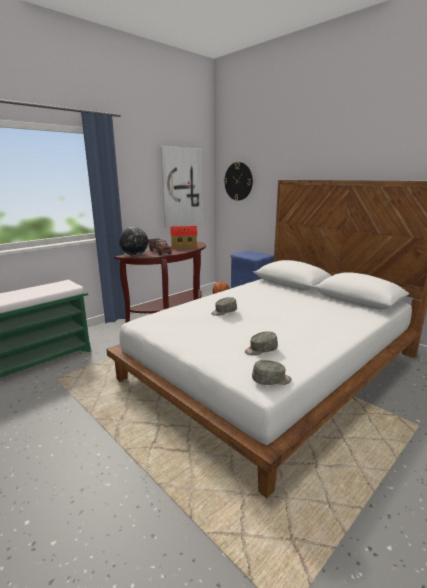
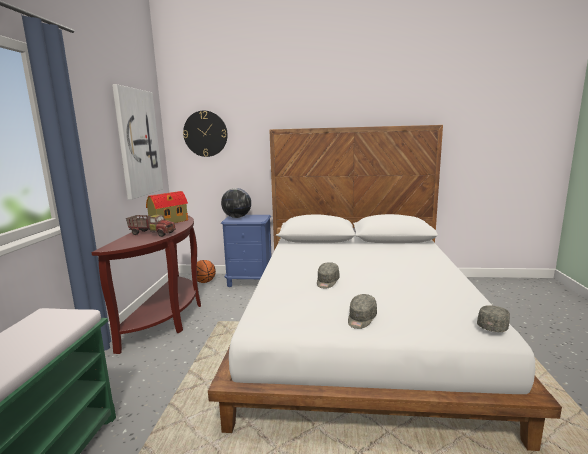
camera: 40 degrees left, 5 degrees down
(134, 255) = (123, 244): globe -> globe (237, 217)
(260, 350) = (430, 304): grey cap -> grey cap (361, 319)

